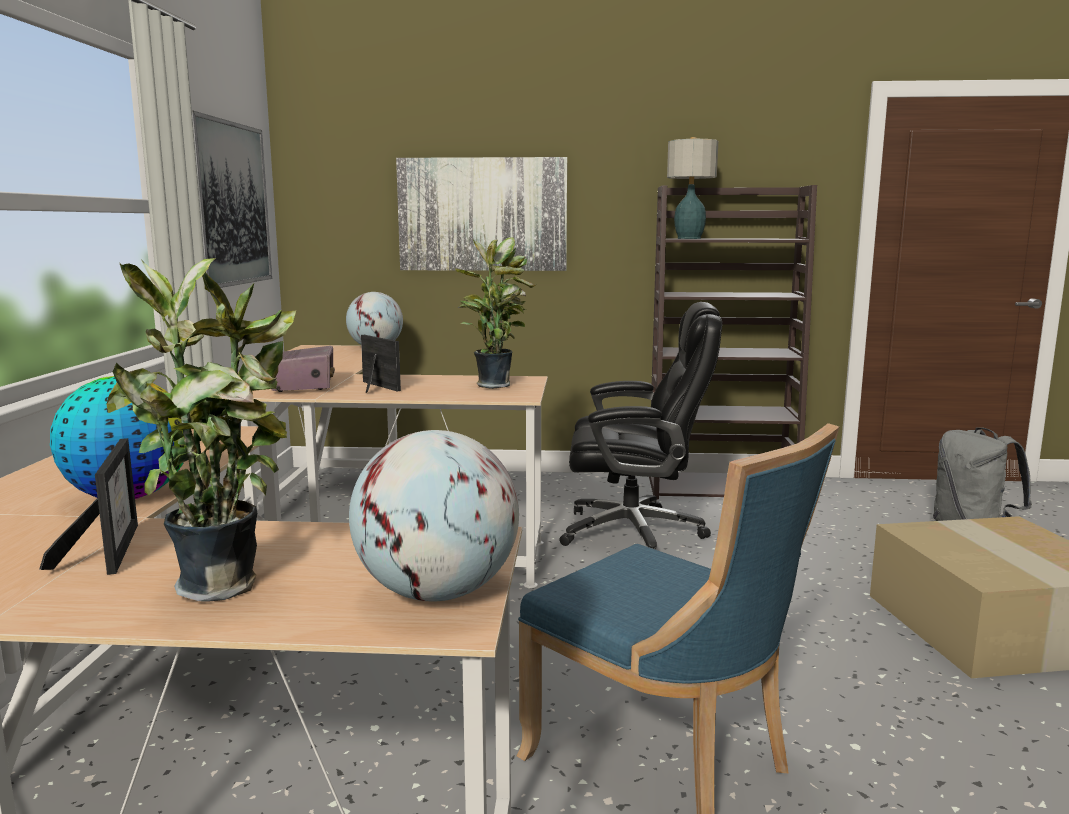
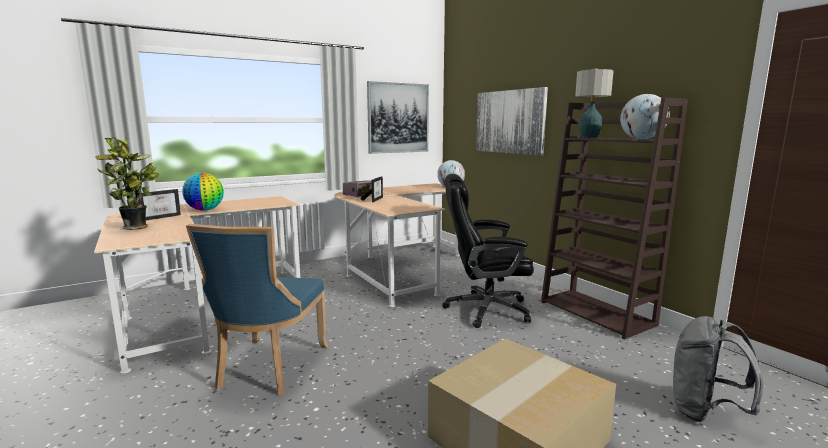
camera: 55 degrees right, 0 degrees up
(437, 593) = (135, 241): globe -> globe (642, 139)
(495, 385) = (409, 207): potted plant -> none
(635, 533) = (485, 309): black office chair -> black office chair turned 120 degrees clockwise

